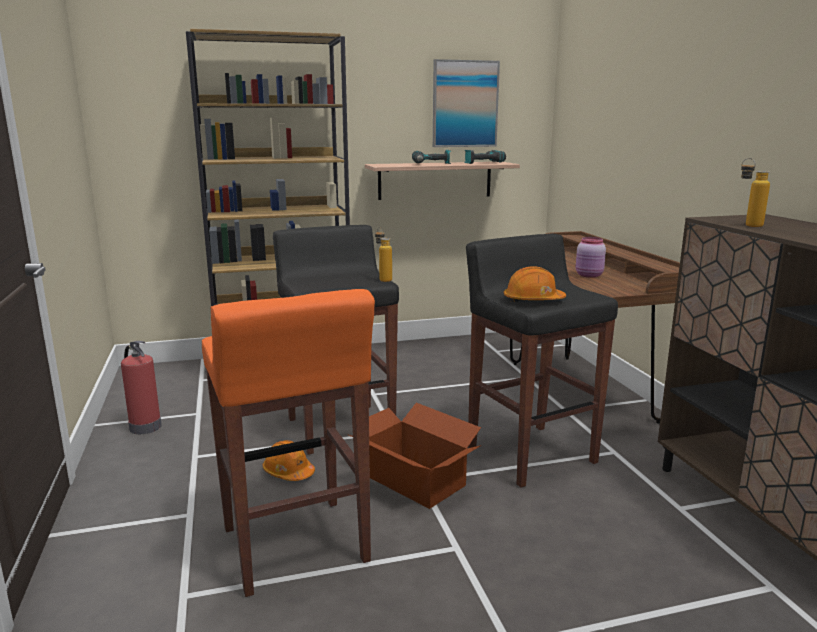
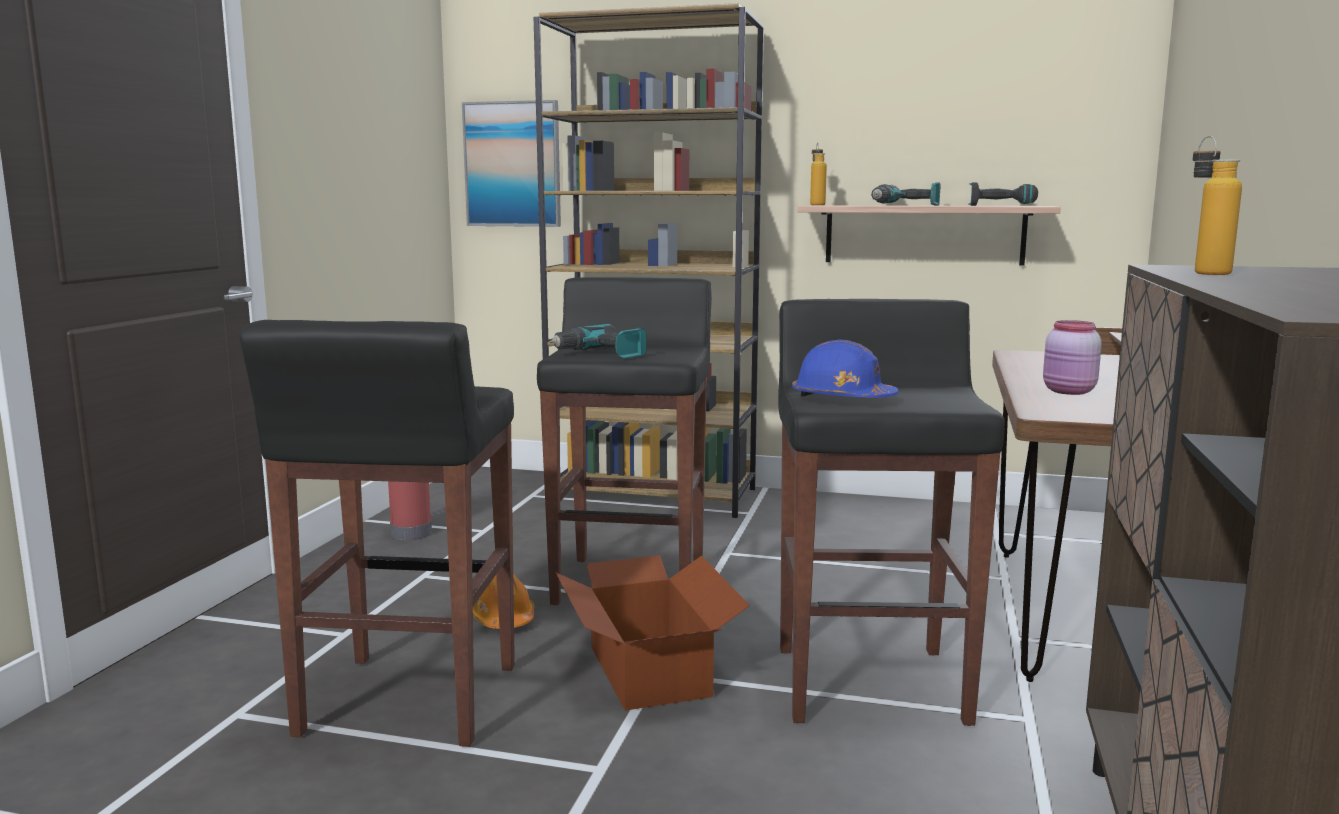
camera: 30 degrees right, 5 degrees down
(295, 546) = (408, 702): orange stool -> black stool
(328, 284) = (601, 354): none -> power drill
(383, 279) = (685, 357): bottle -> bottle (816, 205)
(464, 104) = (983, 109): picture -> picture (513, 164)
(533, 300) = (842, 399): orange hard hat -> blue hard hat

